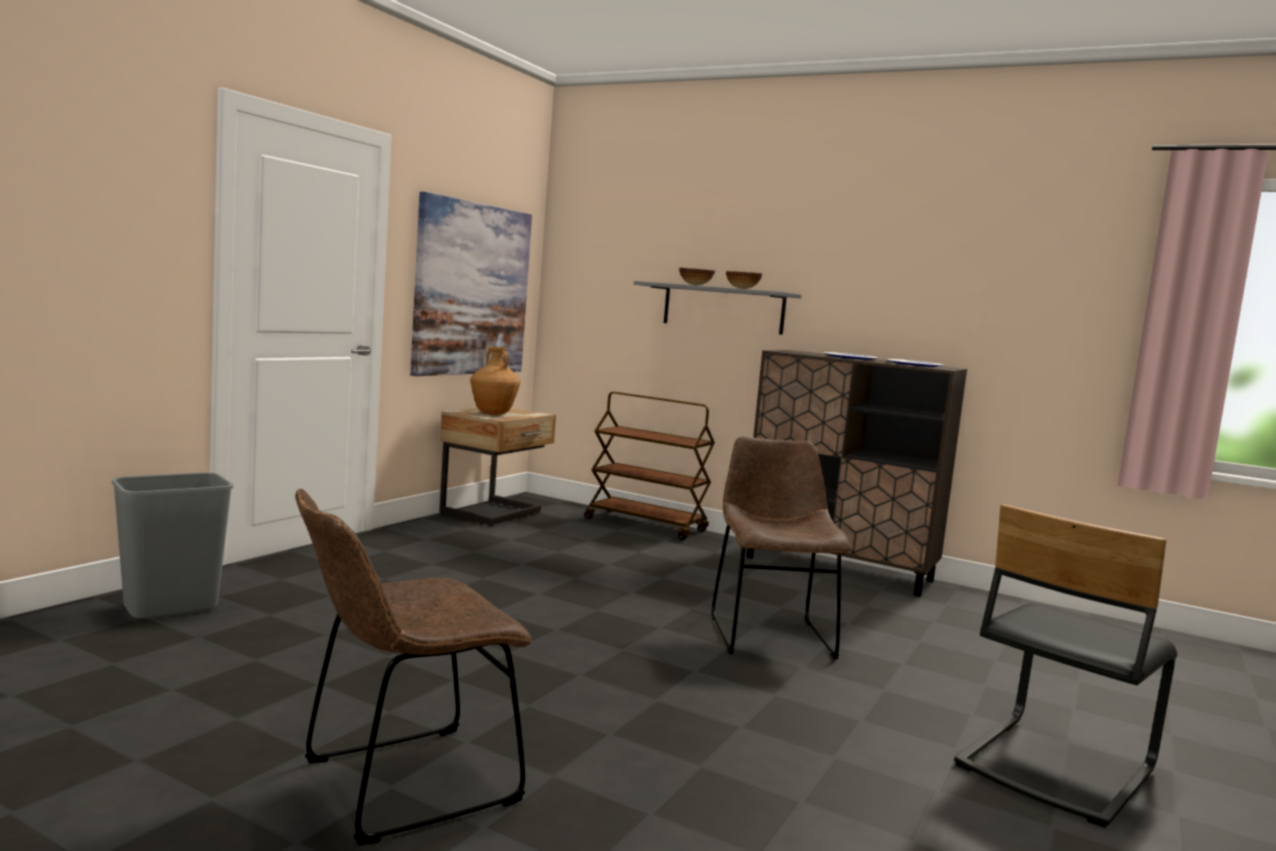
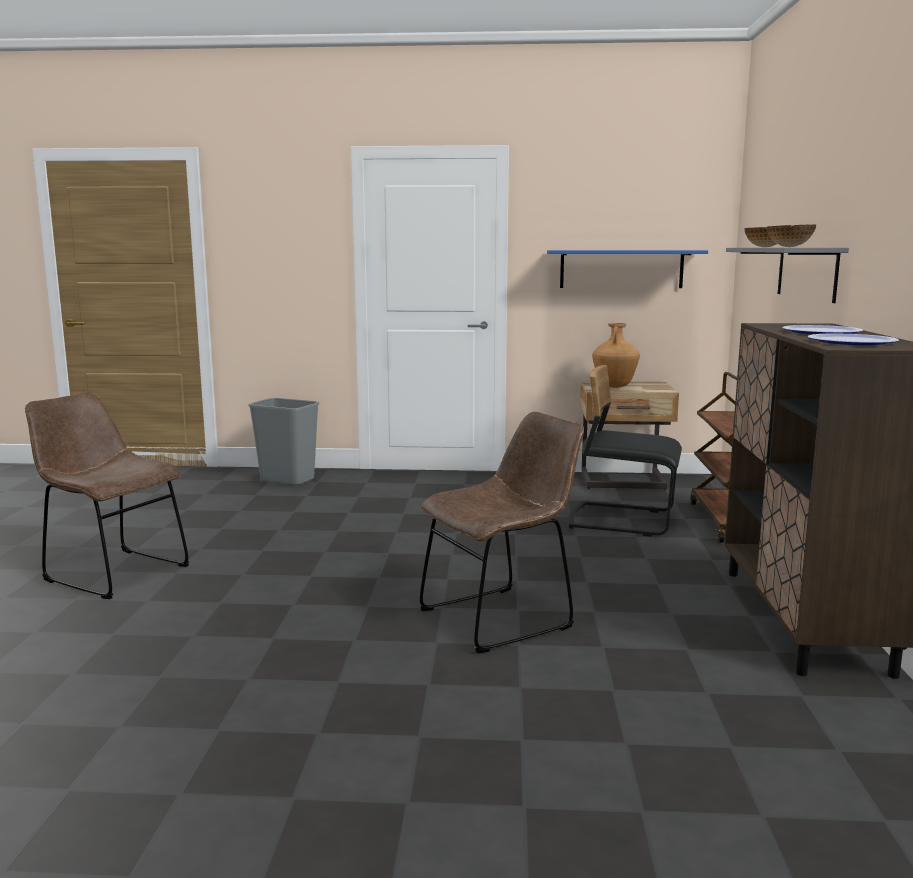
camera: 65 degrees right, 5 degrees up
(472, 289) = (621, 269): picture -> blue shelf
(1053, 766) = (322, 792): black chair -> black chair (622, 520)

